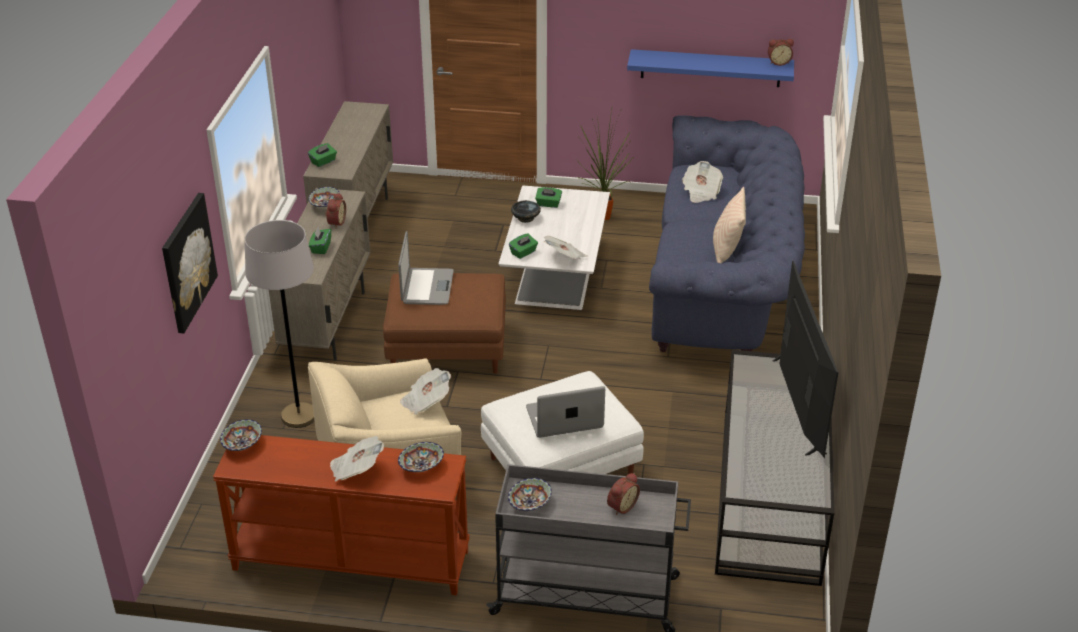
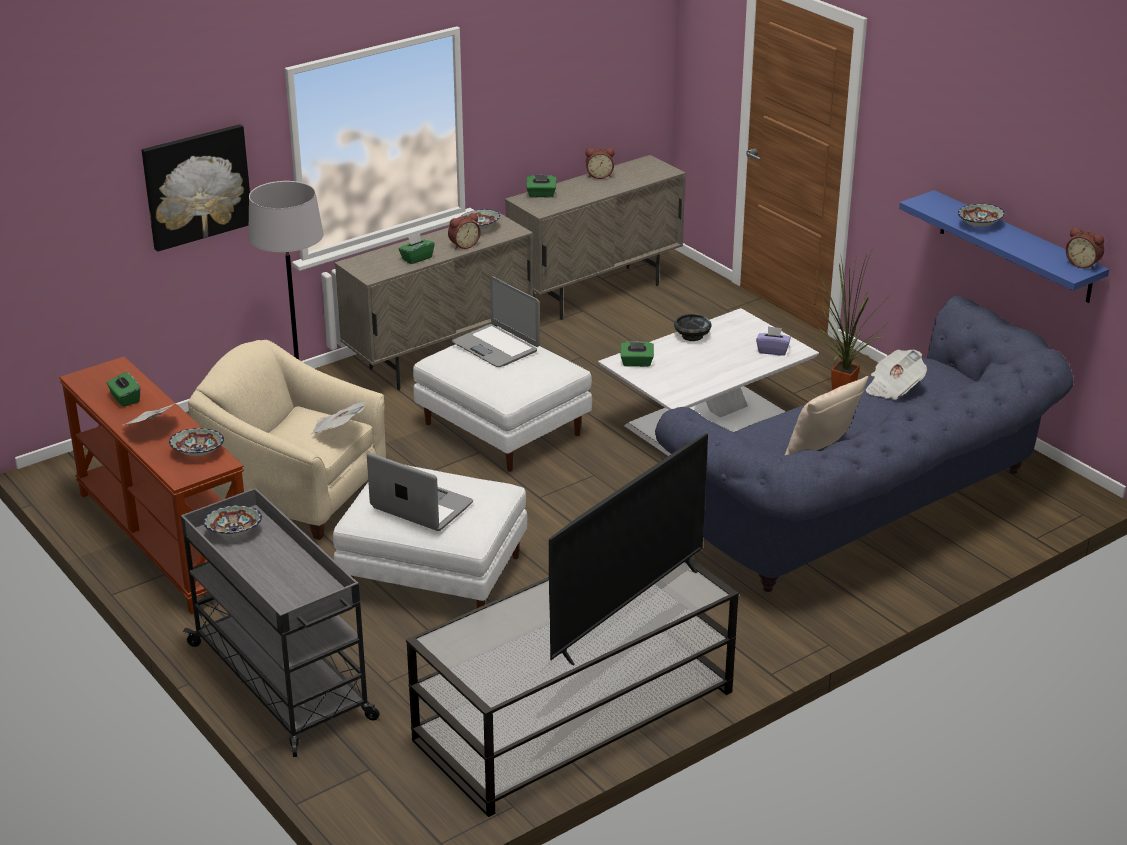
camera: 45 degrees right, 5 degrees down
(242, 444) = (113, 367): bowl -> bowl (979, 225)
(427, 287) = (496, 347): laptop -> laptop turned 90 degrees clockwise
(448, 347) = (504, 430): brown ottoman -> white ottoman
(548, 204) = (736, 334): green tissue box -> green tissue box (125, 399)
(565, 258) = (668, 386): newspaper -> none
(584, 204) = (772, 351): none -> purple tissue box
(621, 506) = (296, 578): alarm clock -> alarm clock (599, 175)

